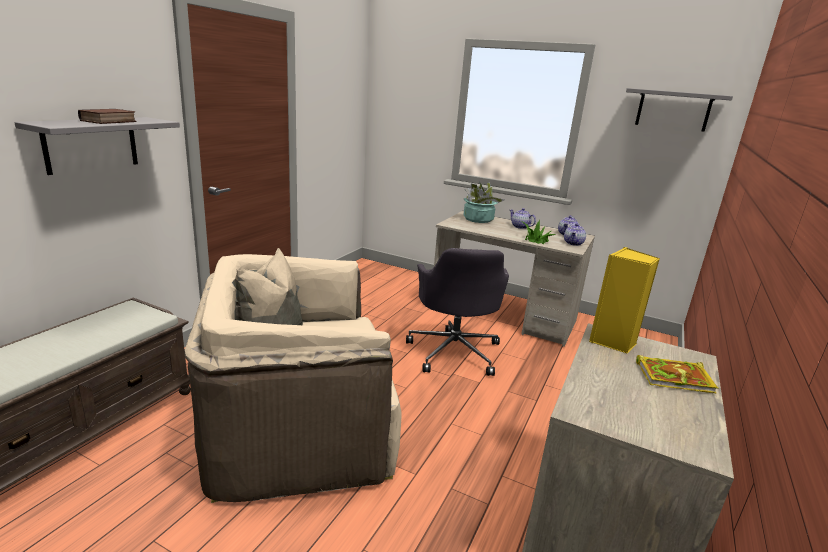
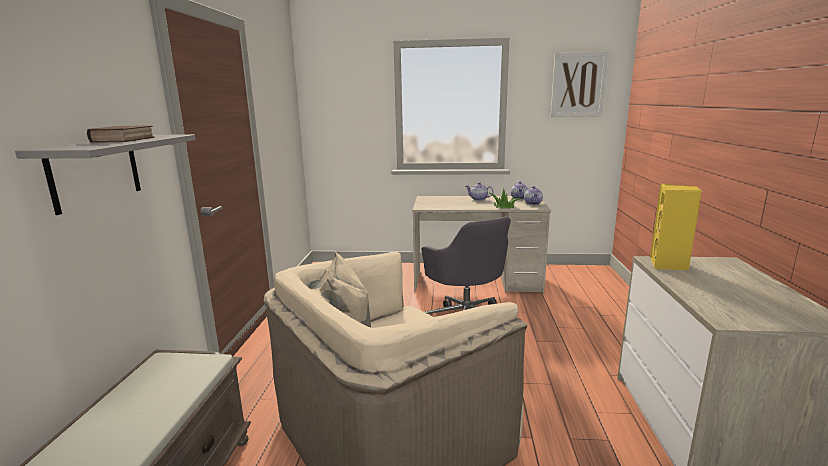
camera: 20 degrees left, 5 degrees down
(478, 219) = (439, 199): potted plant -> none
(673, 110) = (578, 85): grey shelf -> picture
(675, 377) = (739, 278): book -> none

